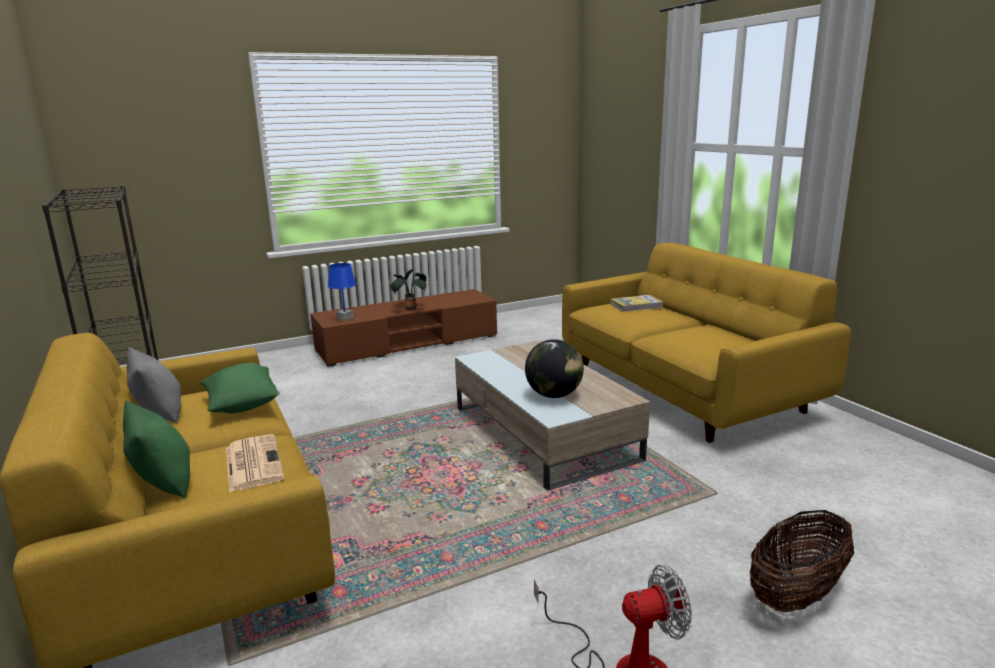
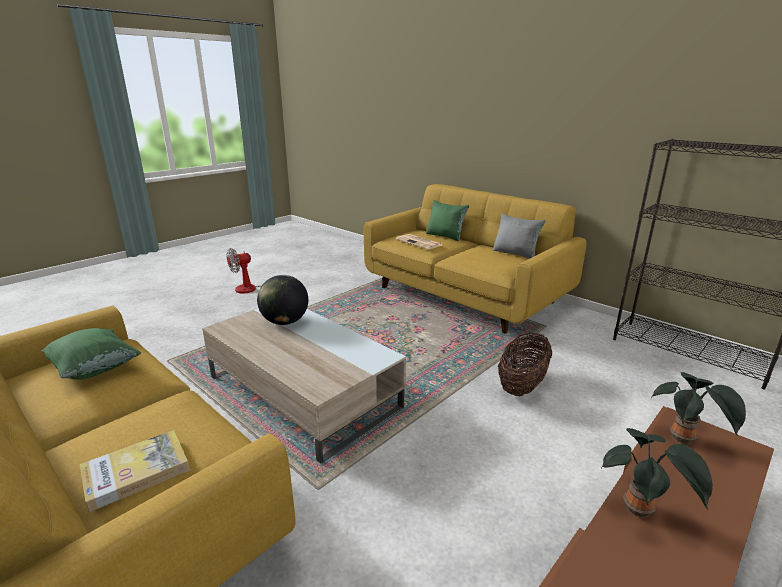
camera: 160 degrees right, 5 degrees up
(242, 405) = (477, 260): green pillow -> green pillow (95, 369)
(345, 318) = (684, 440): blue table lamp -> potted plant
(796, 594) = (162, 318): basket -> basket (522, 385)

